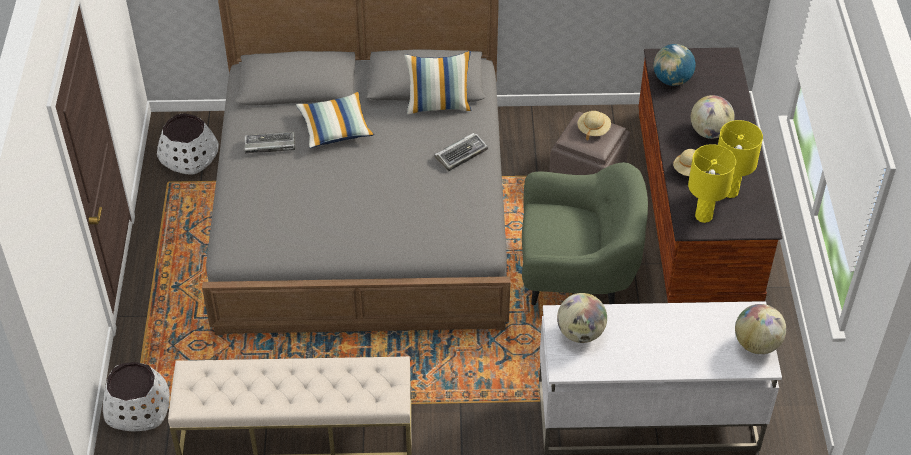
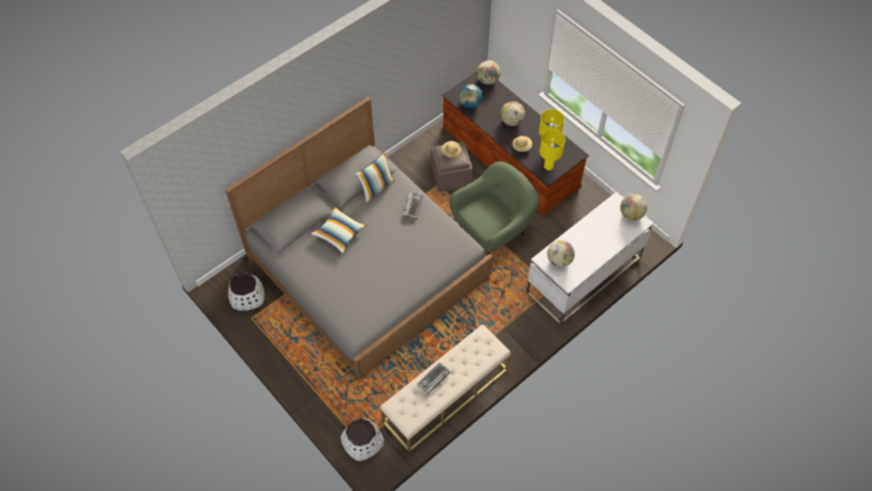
camera: 40 degrees left, 10 degrees up
(269, 145) = (316, 265): keyboard -> keyboard (433, 379)
(728, 66) = (487, 80): none -> globe

